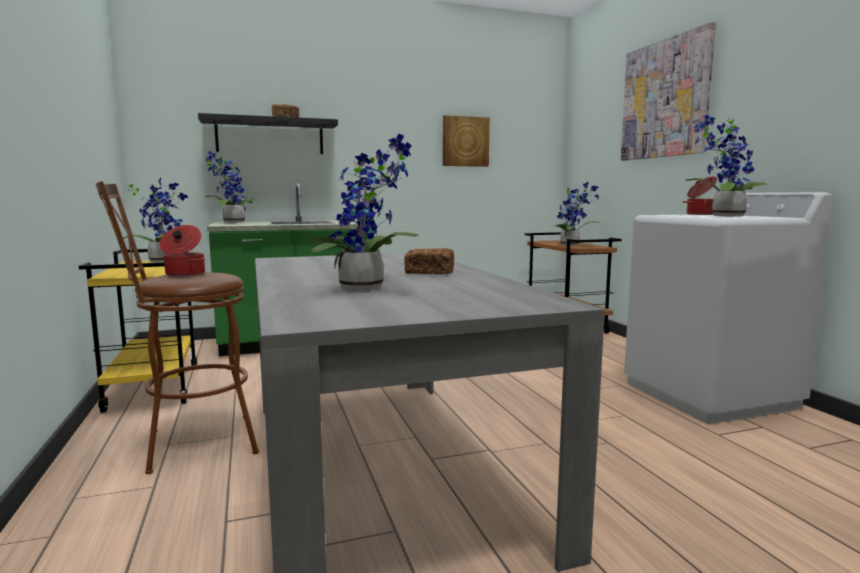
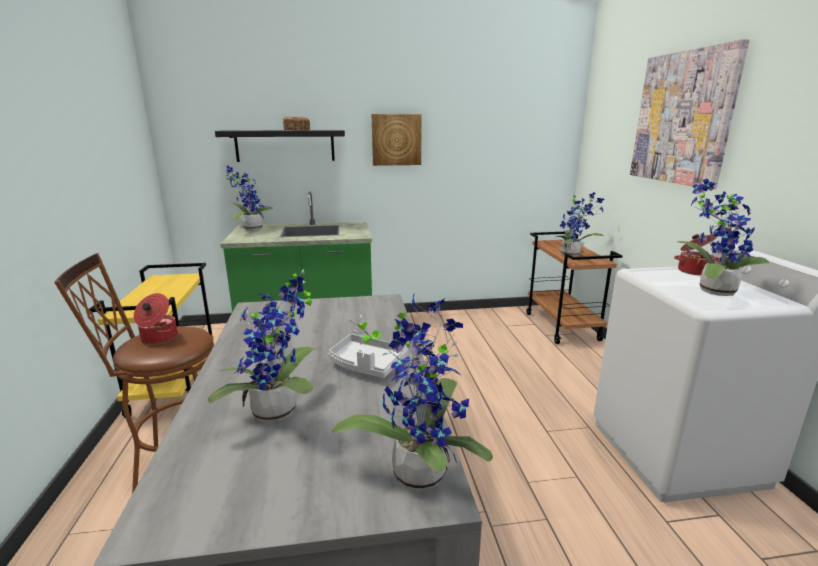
camera: 10 degrees right, 10 degrees up
(164, 261) = (182, 279): potted plant -> potted plant (419, 469)
(429, 272) = (366, 364): bread -> grey tray
(465, 141) = (475, 143): picture -> picture (396, 140)

